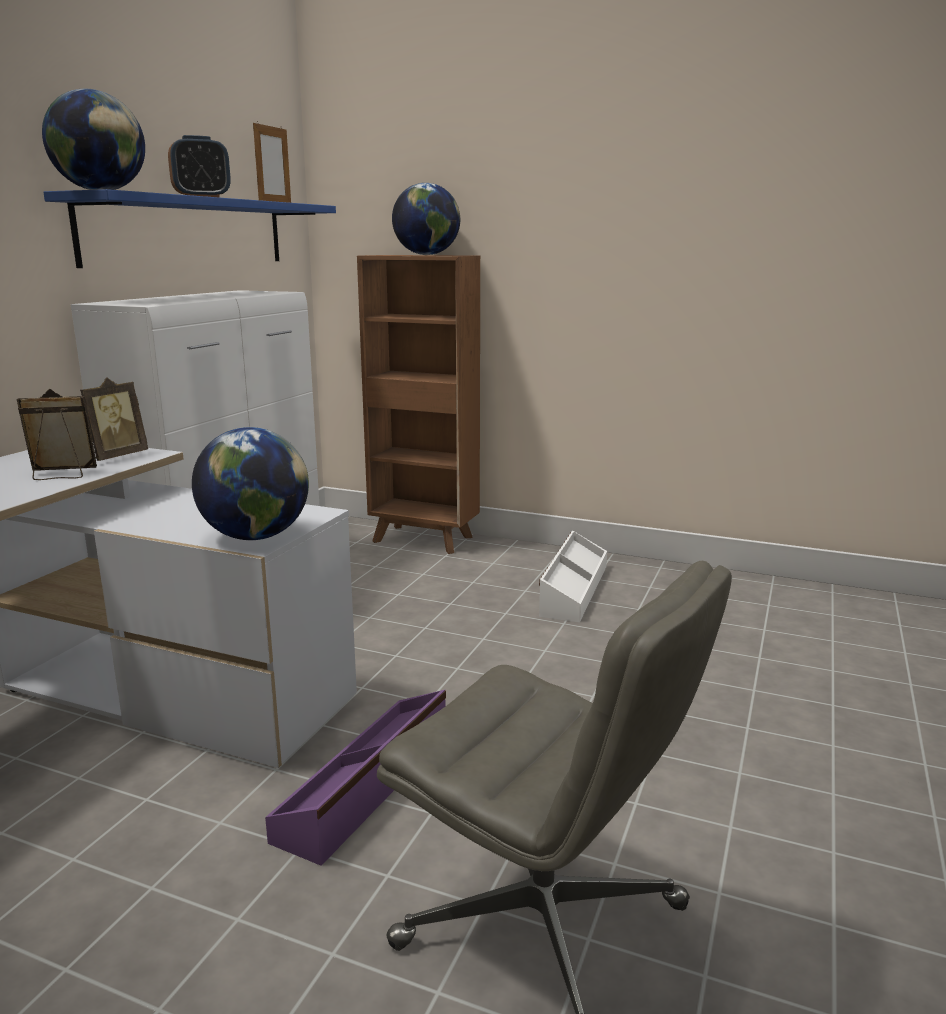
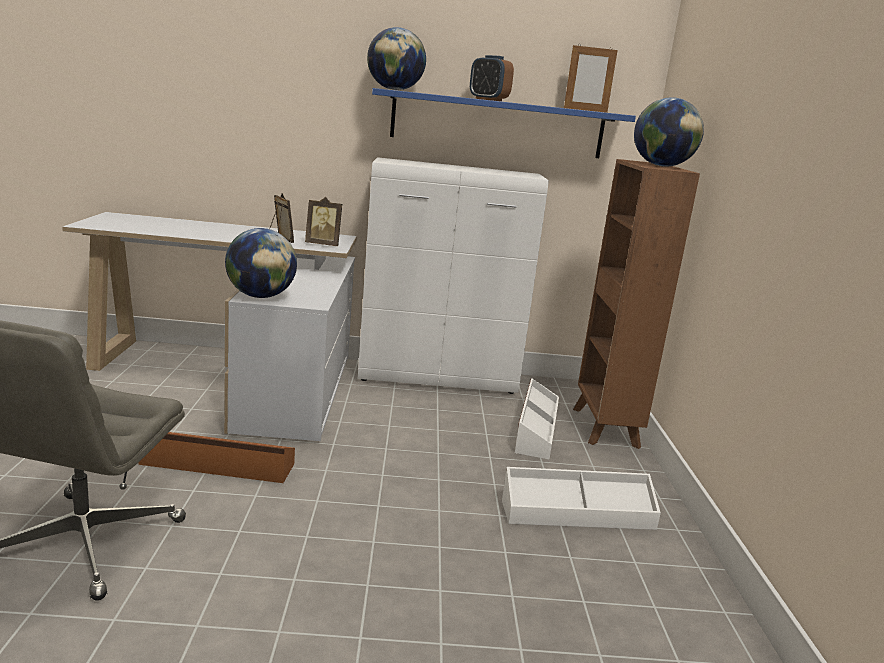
camera: 65 degrees right, 0 degrees up
(368, 786) = (217, 465): purple storage box -> brown storage box
(404, 569) = (535, 429): none -> white storage box

